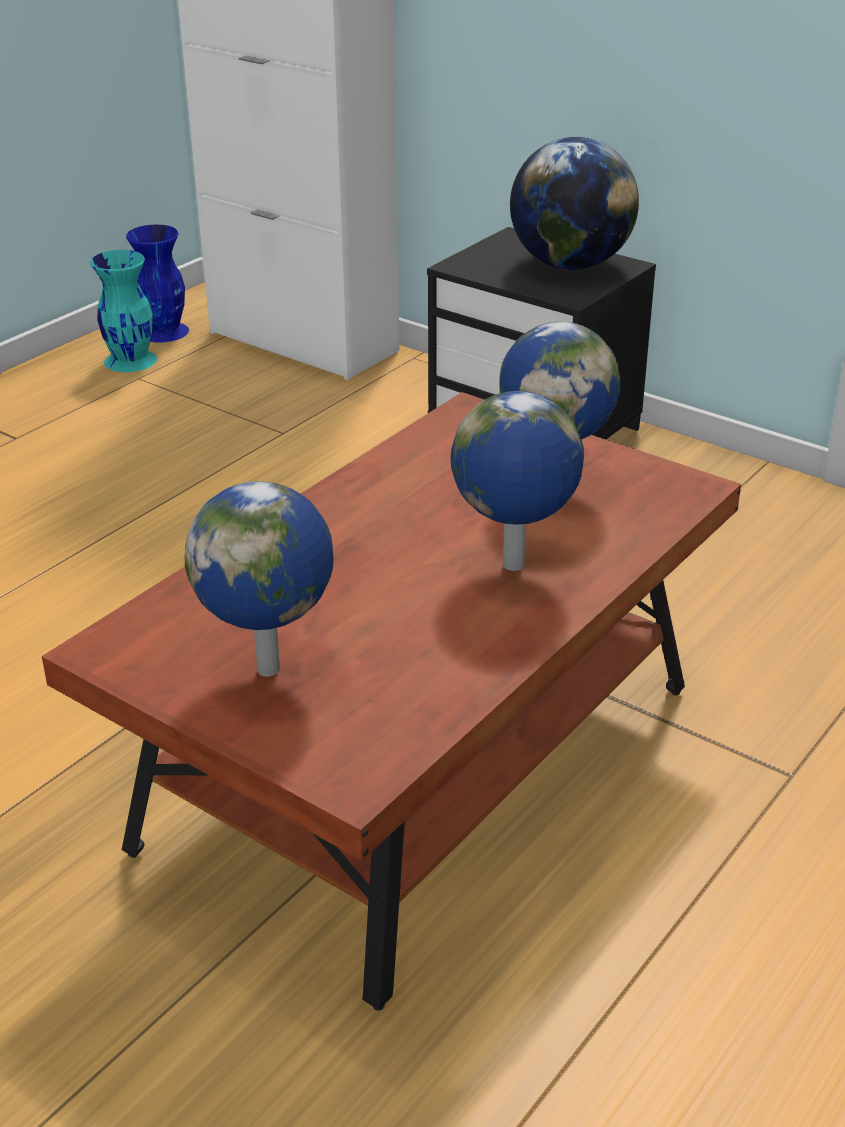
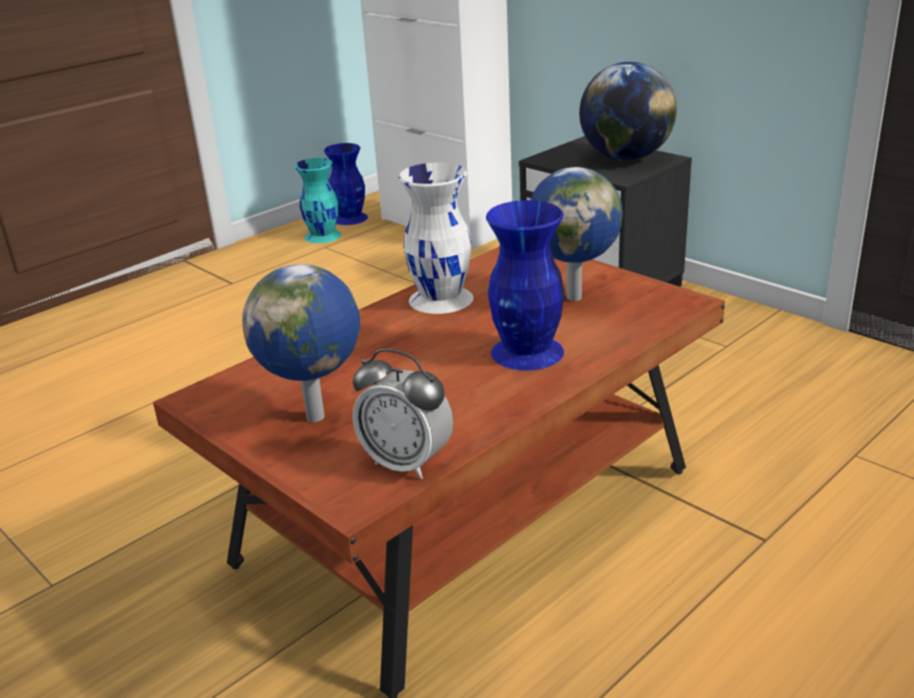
camera: 10 degrees right, 5 degrees down
(383, 489) = (442, 298): none -> white vase
(404, 727) = (406, 463): none -> alarm clock
(514, 566) = (527, 352): globe -> blue vase

